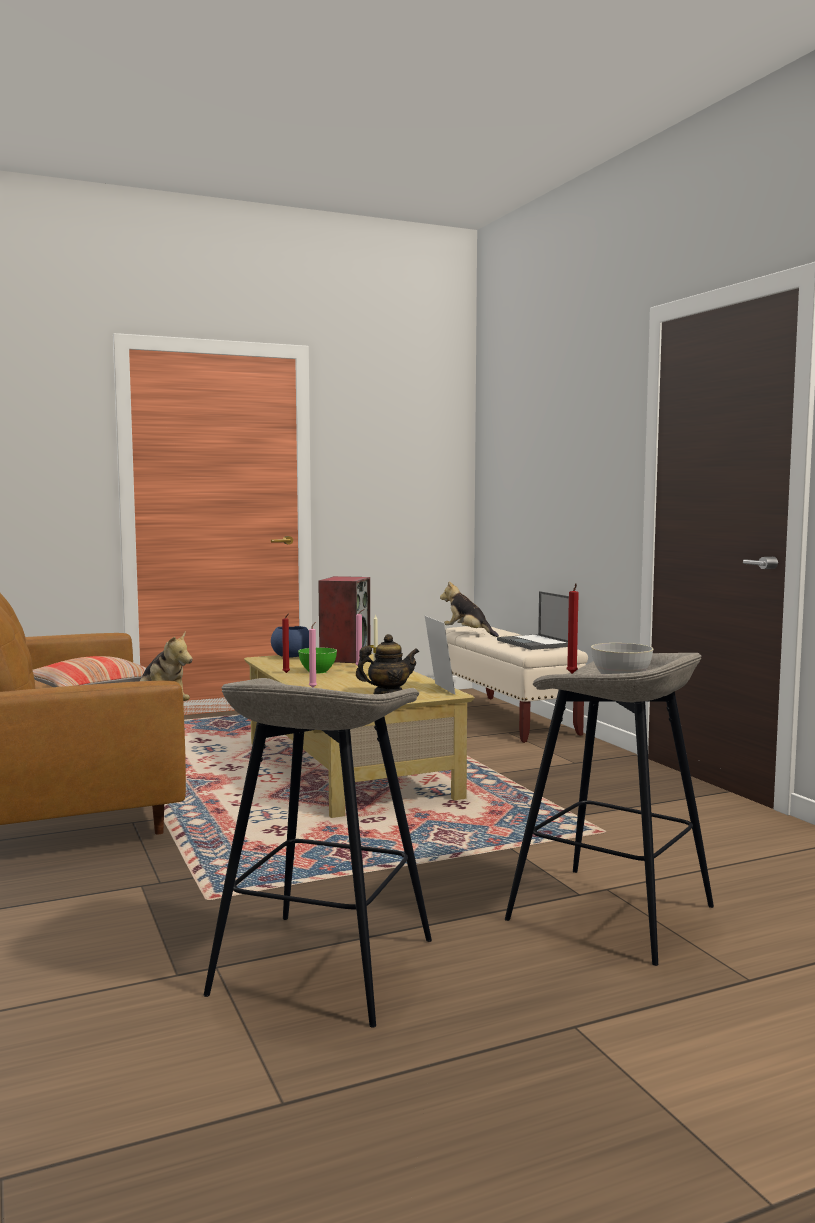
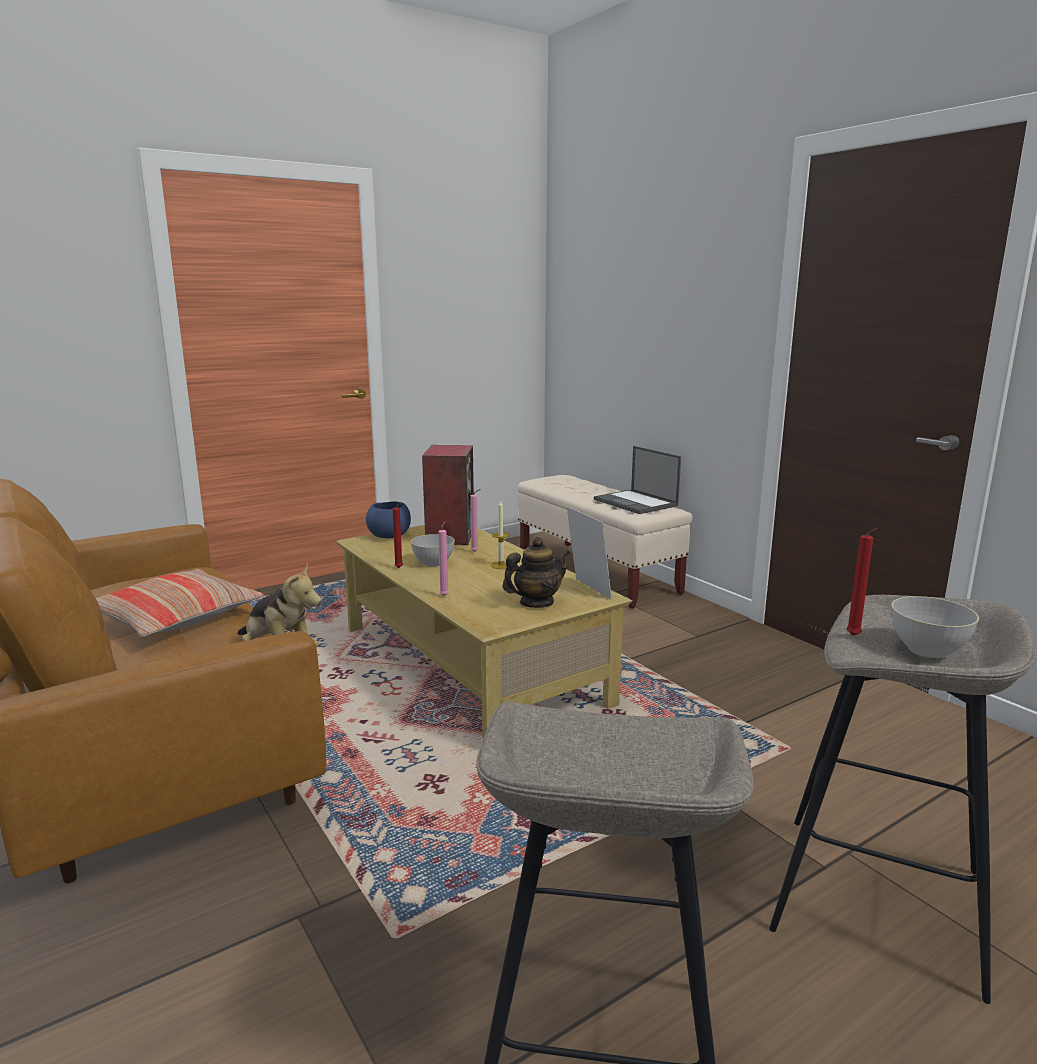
camera: 10 degrees left, 10 degrees up
(317, 671) = (433, 563): green bowl -> grey bowl
(468, 633) = (556, 488): plush toy -> none

